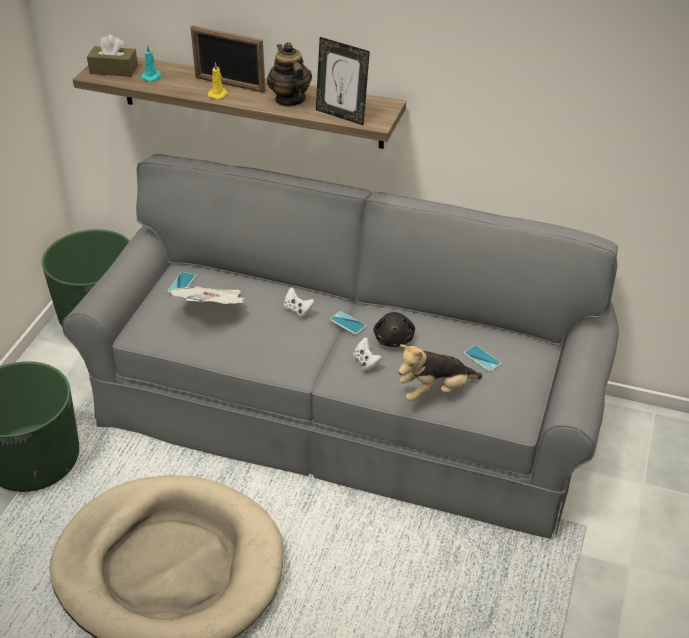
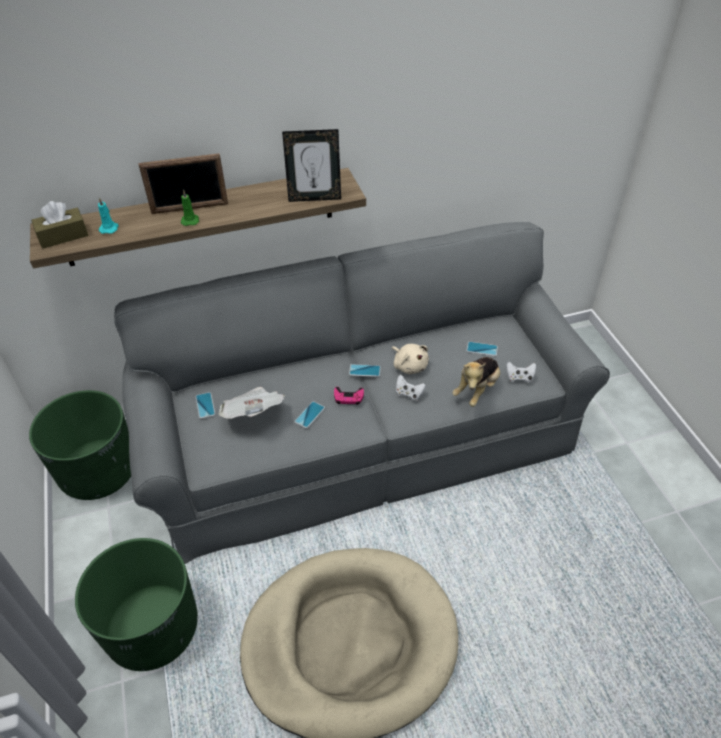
camera: 35 degrees left, 5 degrees up
(218, 94) = (190, 220): yellow candle -> green candle
(258, 334) = (309, 415): none -> phone
(290, 99) = (257, 201): teapot -> none
(298, 310) = (320, 379): white game controller -> white game controller (519, 377)
(308, 338) = (348, 397): none -> pink game controller
(394, 338) = (409, 365): black plush toy -> beige plush toy

